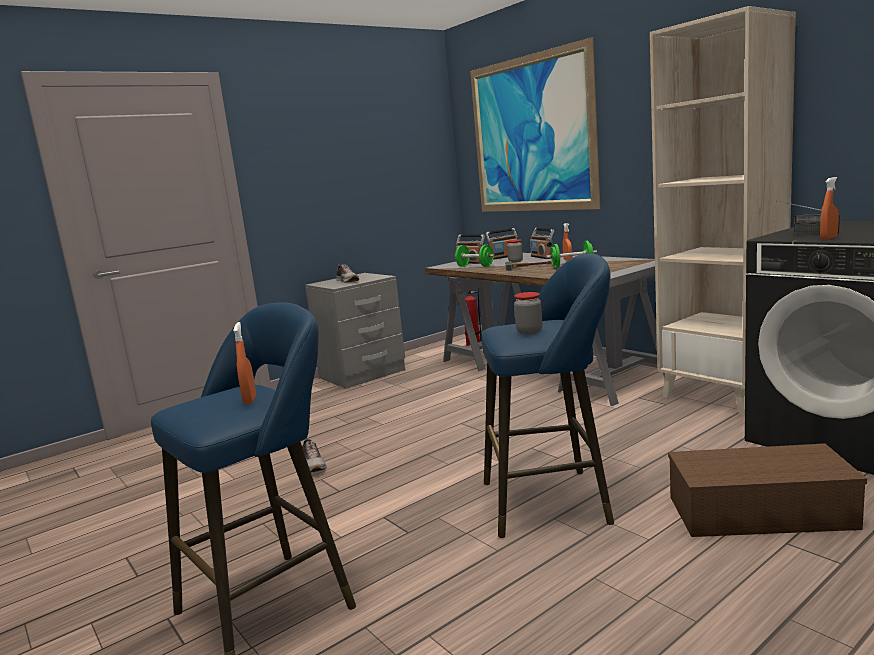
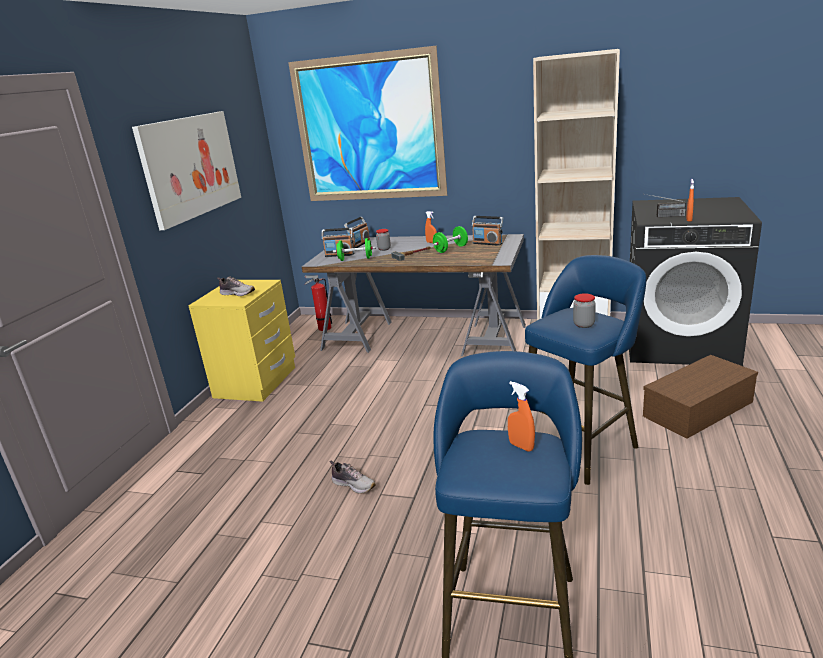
camera: 35 degrees left, 10 degrees up
(337, 162) = (191, 166): none -> picture
(363, 374) = (257, 382): grey nightstand -> yellow nightstand
(542, 257) = (399, 241): radio -> radio (487, 243)

